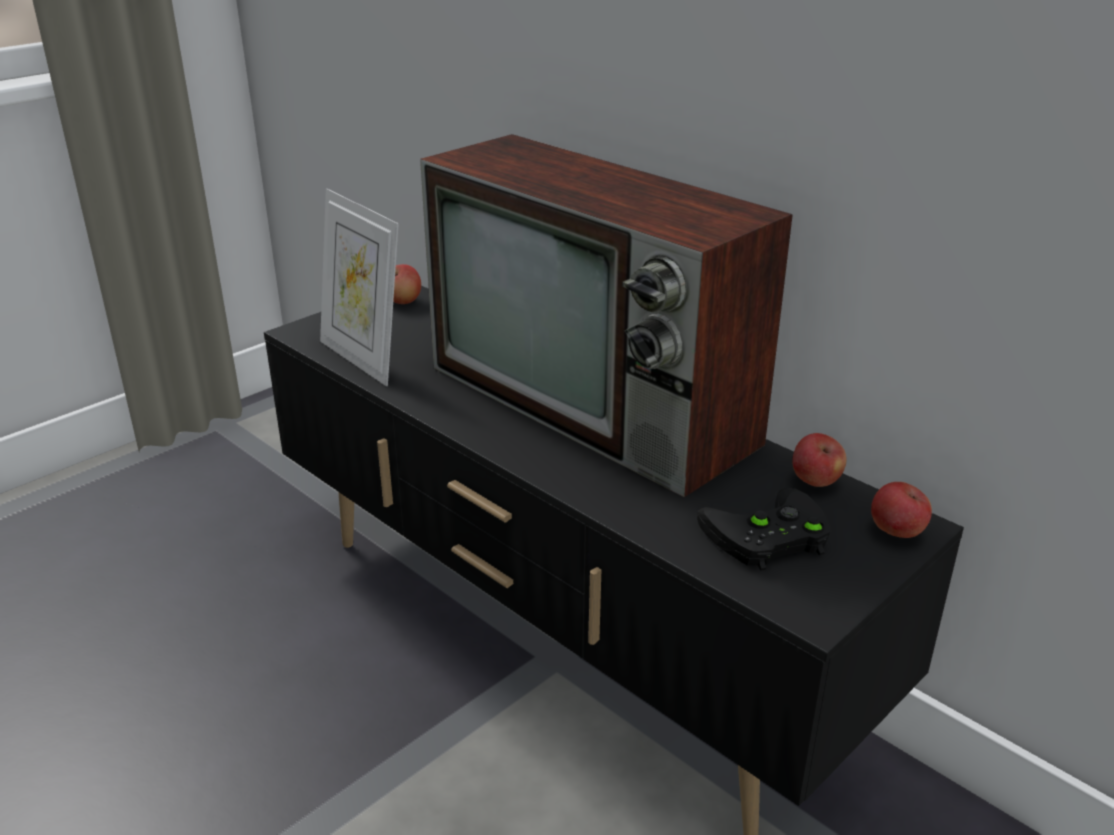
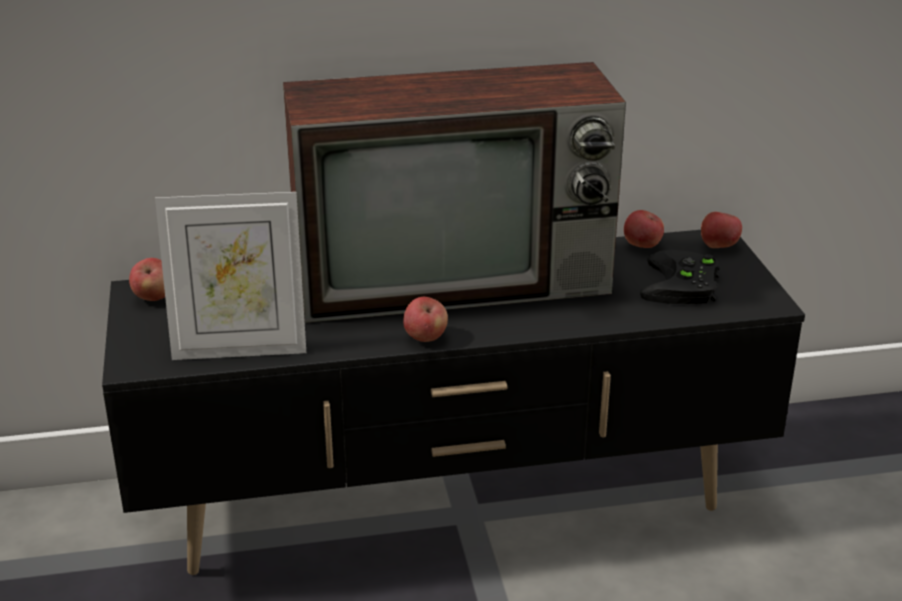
camera: 55 degrees left, 0 degrees up
(471, 428) = (425, 338): none -> apple

